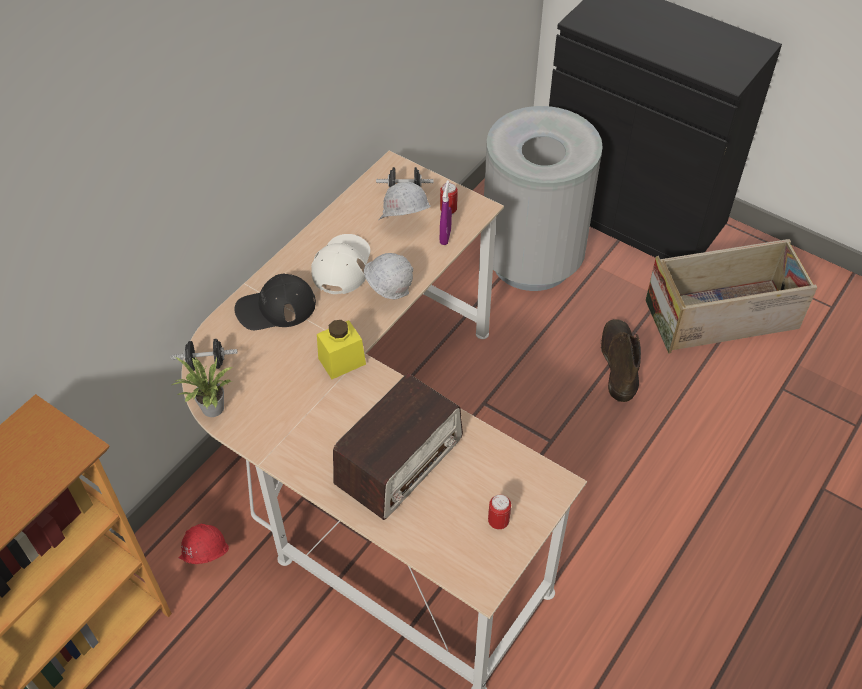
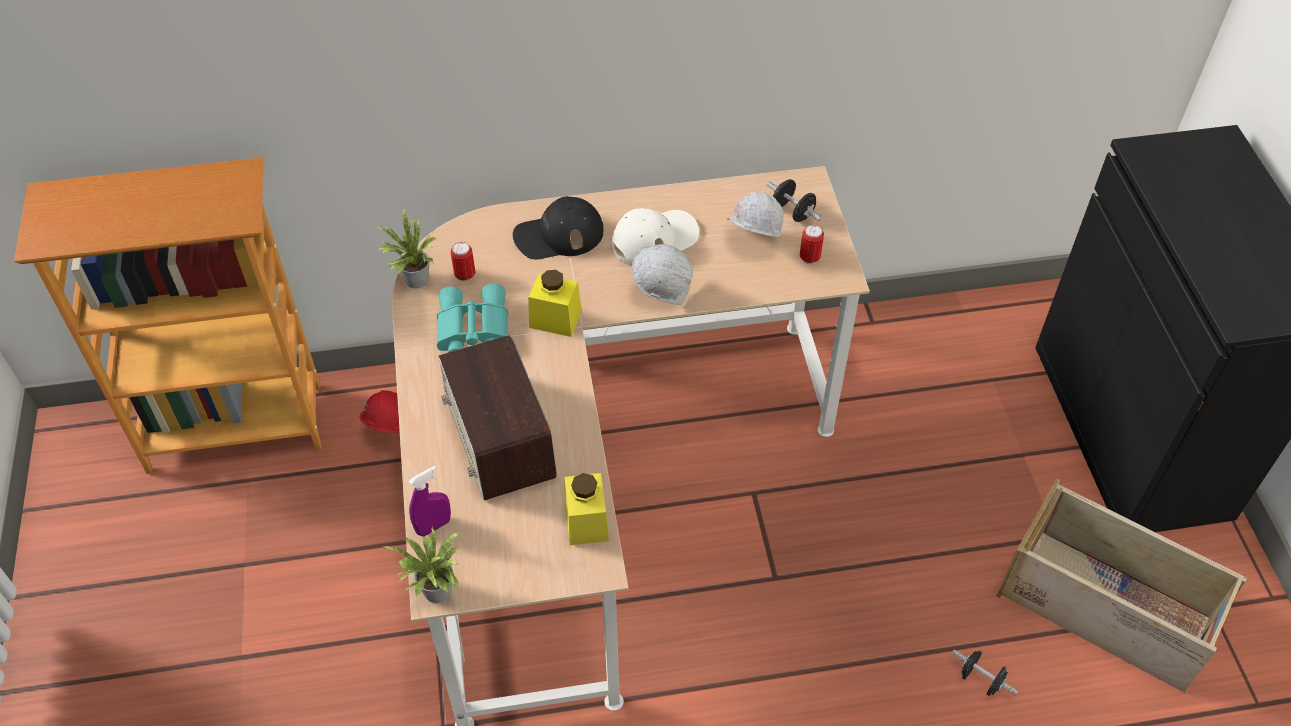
camera: 45 degrees right, 0 degrees up
(206, 364) = (454, 241): black dumbbell -> black dumbbell (980, 680)
(275, 308) = (558, 235): black cap -> black cap turned 45 degrees counterclockwise
(295, 410) = (471, 330): none -> turquoise binoculars
(399, 460) = (499, 436): radio -> radio turned 75 degrees clockwise
(445, 237) = (776, 279): purple spray bottle -> purple spray bottle (433, 526)
(486, 587) = (437, 594): none -> potted plant
(498, 522) = (512, 553): can -> can (465, 275)
(517, 465) = (586, 521): none -> yellow jar
(532, 260) = (958, 399): grey trash can -> none
(618, 363) = (931, 562): brown boot -> none

